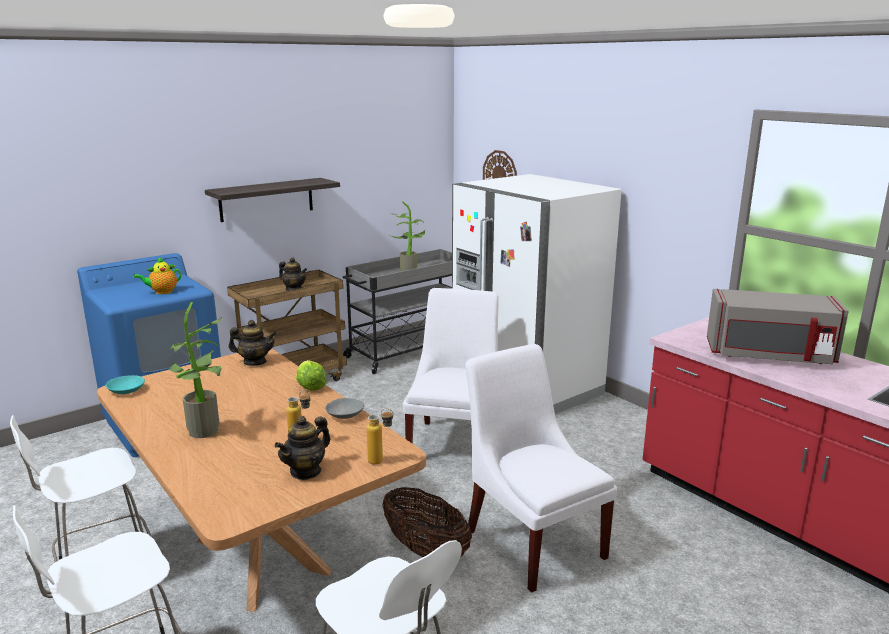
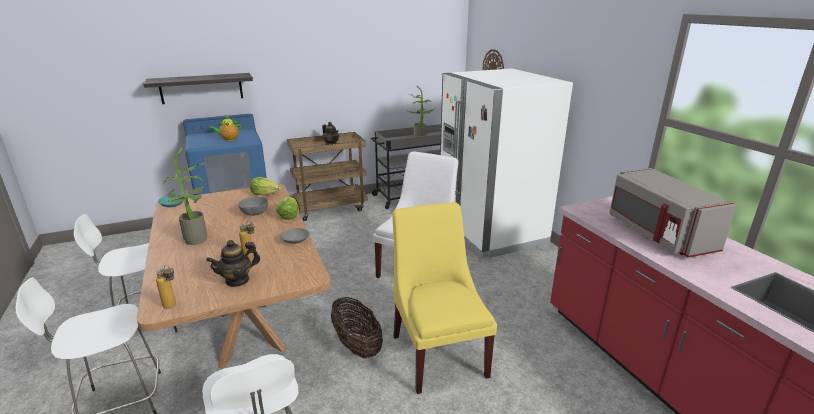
camera: 15 degrees right, 5 degrees up
(255, 362) = (265, 194): teapot -> lettuce
(260, 389) = (254, 214): none -> grey bowl
(266, 199) = (317, 79): shelf -> shelf (201, 88)
(381, 462) = (293, 281): bottle -> bottle (173, 307)
(532, 540) = (438, 351): white chair -> yellow chair
(769, 355) = (657, 234): grey microwave -> grey microwave turned 45 degrees clockwise

